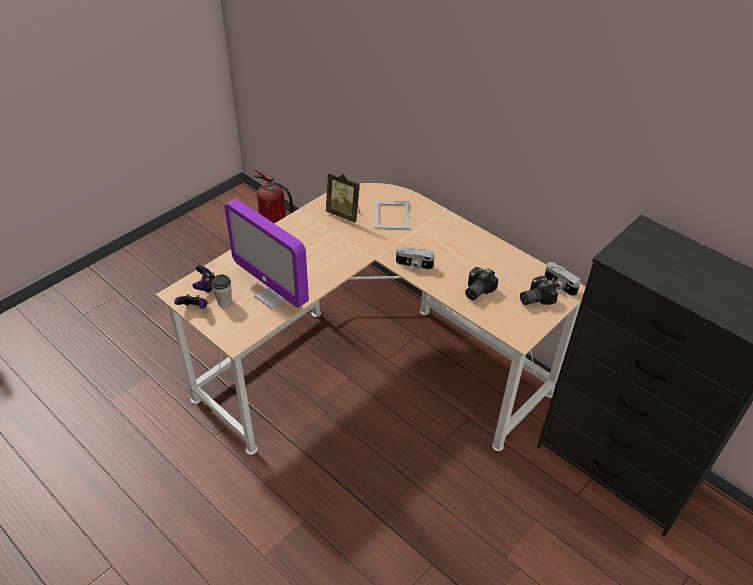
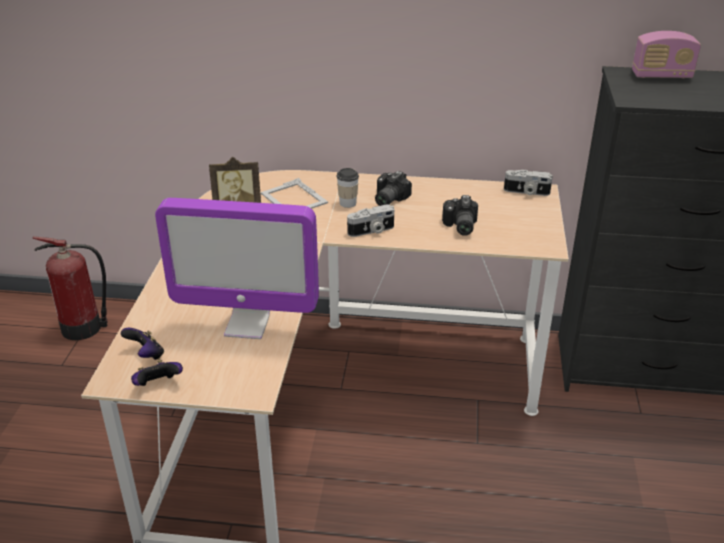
camera: 35 degrees left, 10 degrees down
(224, 301) = (190, 359): cup -> cup (348, 203)
(534, 298) = (519, 210): camera -> camera (387, 199)
(676, 245) = (661, 76): none -> radio

